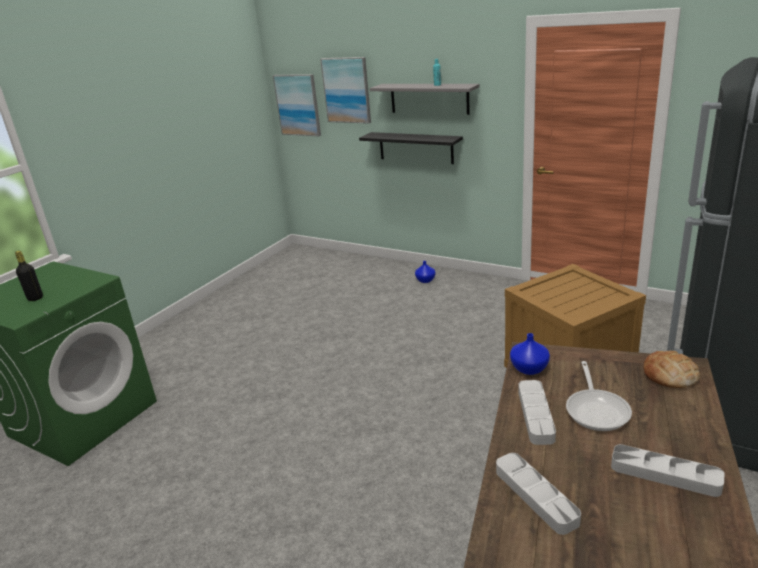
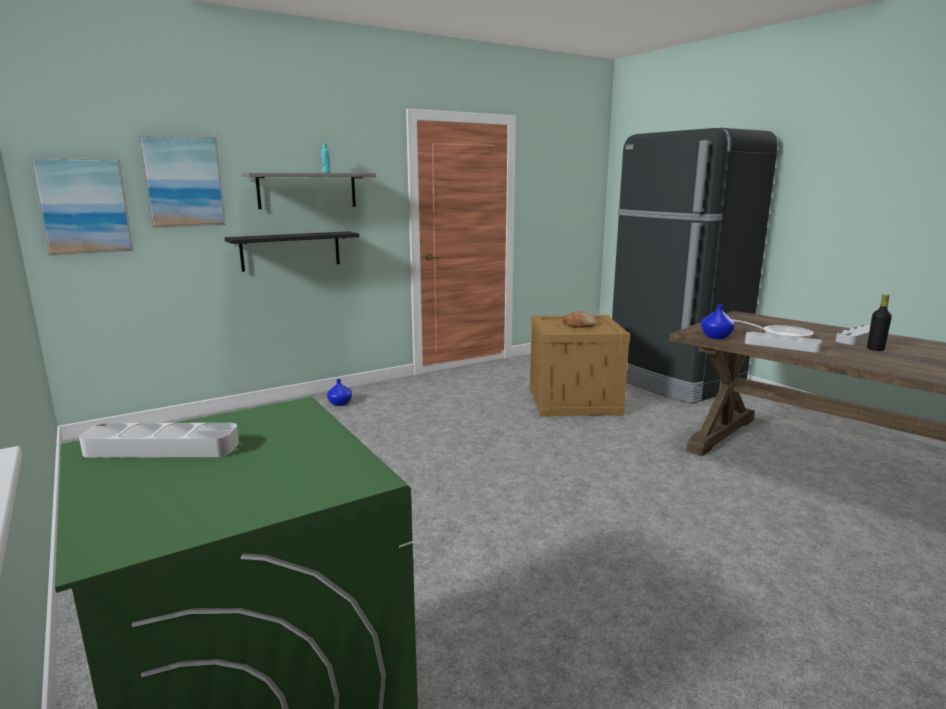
camera: 65 degrees left, 10 degrees down
(35, 298) = (268, 462): black bottle -> black bottle (875, 349)
(535, 496) = (881, 361): grey tray -> grey tray (162, 448)
(670, 374) = (747, 318): bread -> bread (579, 324)

